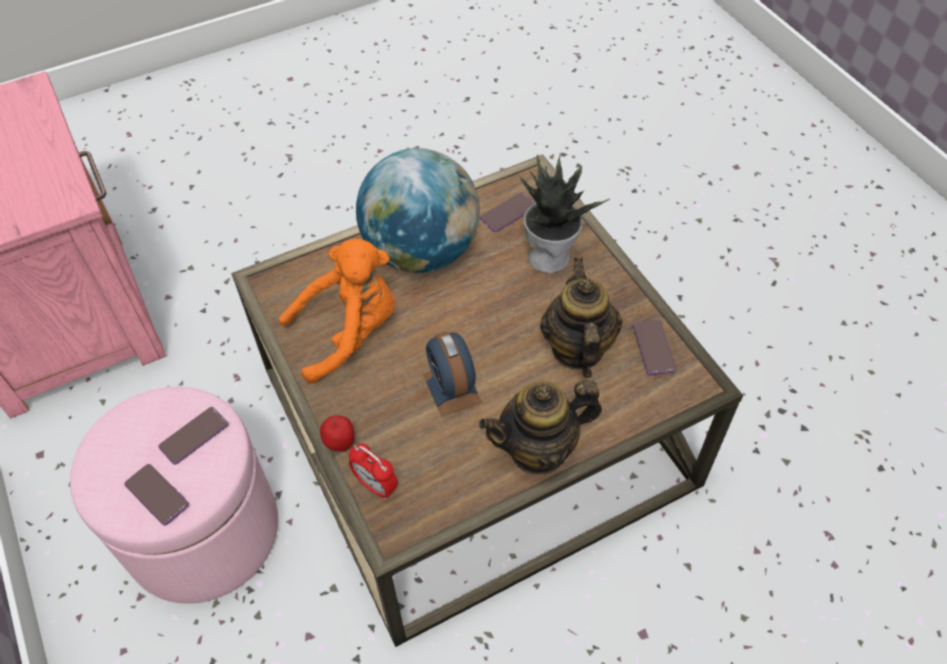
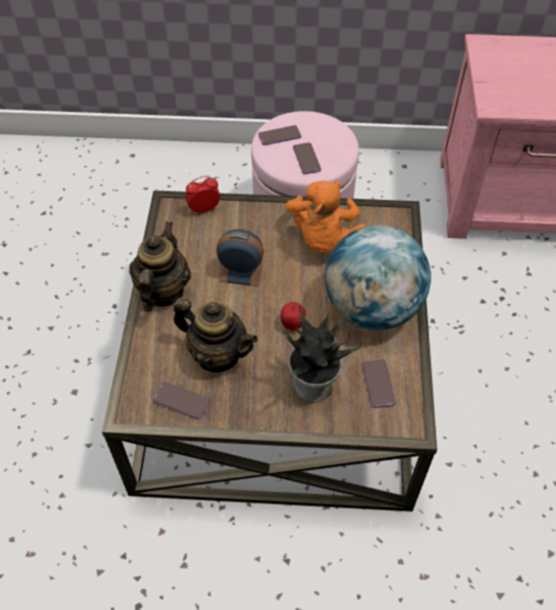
camera: 120 degrees right, 0 degrees up
(340, 444) = (243, 204): apple -> apple (292, 325)

